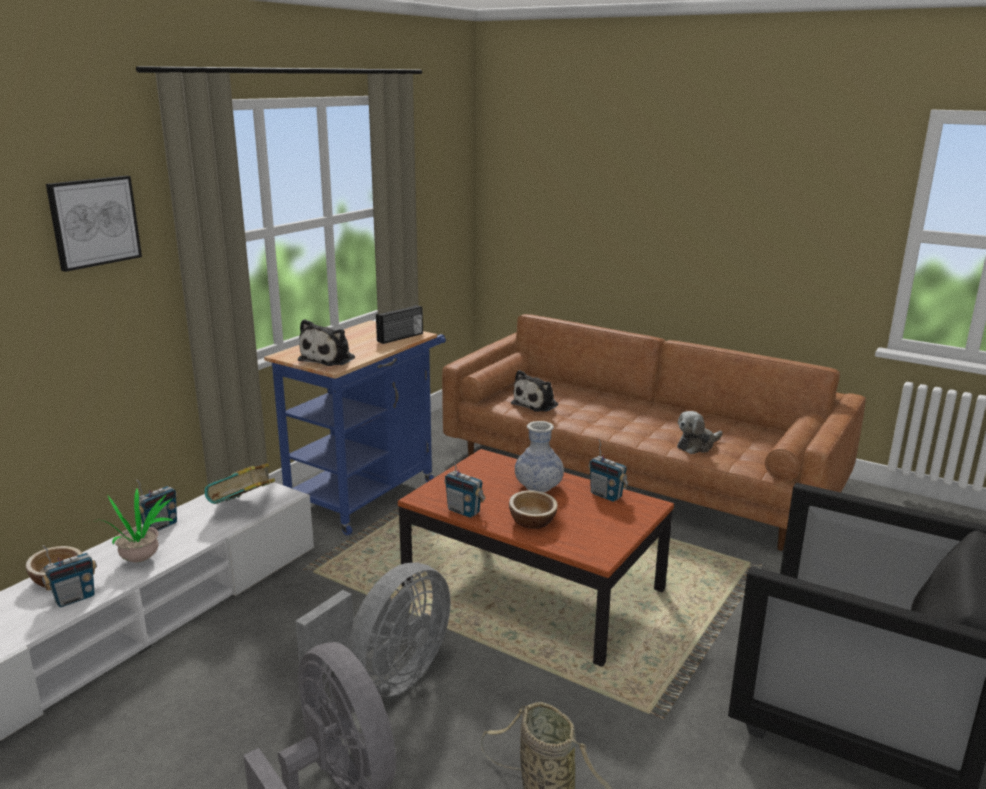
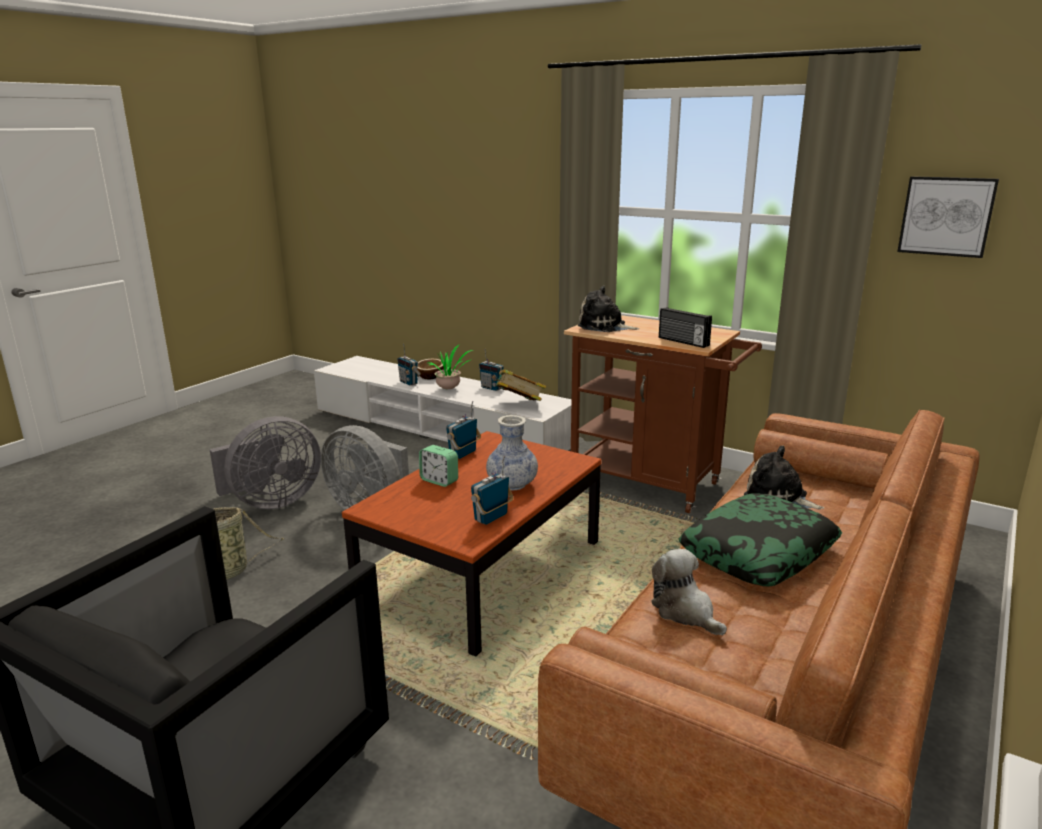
camera: 90 degrees right, 0 degrees up
(94, 222) = (525, 175): picture -> picture (946, 216)
(368, 492) = (653, 484): blue cart -> brown cart
(532, 521) = (439, 480): bowl -> alarm clock
(617, 419) = (759, 552): none -> pillow

